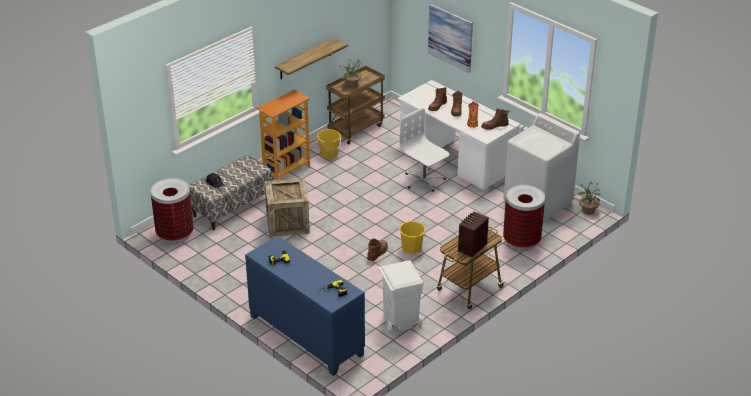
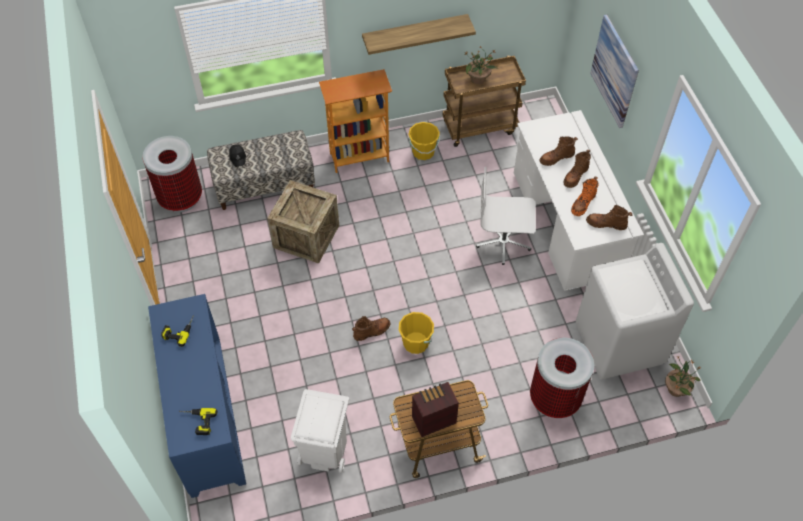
camera: 30 degrees right, 20 degrees up
(424, 180) = (503, 242): white office chair -> white office chair turned 75 degrees counterclockwise

